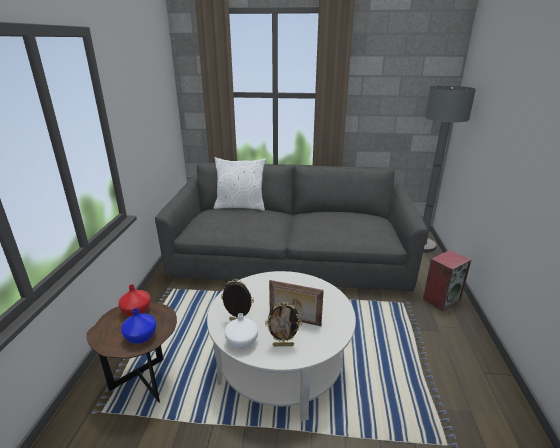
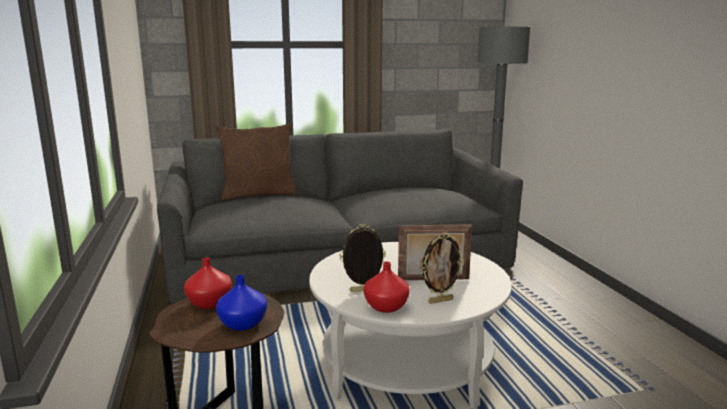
camera: 20 degrees left, 10 degrees down
(240, 206) = (259, 195): white pillow -> brown pillow
(242, 341) = (386, 306): white vase -> red vase
(441, 299) = (546, 270): speaker -> none

